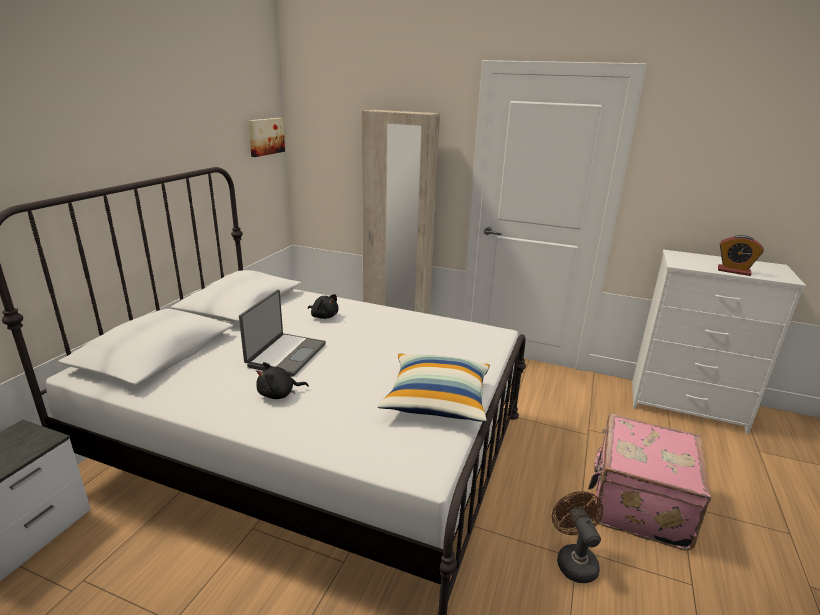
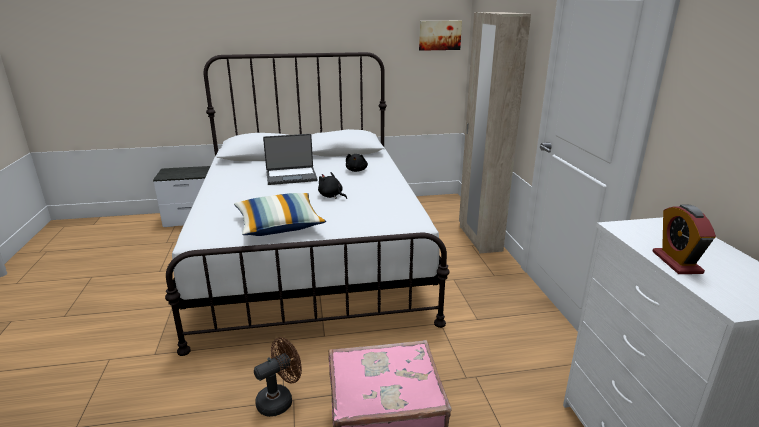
camera: 60 degrees right, 0 degrees up
(279, 394) = (245, 187): black plush toy -> black plush toy (331, 196)

